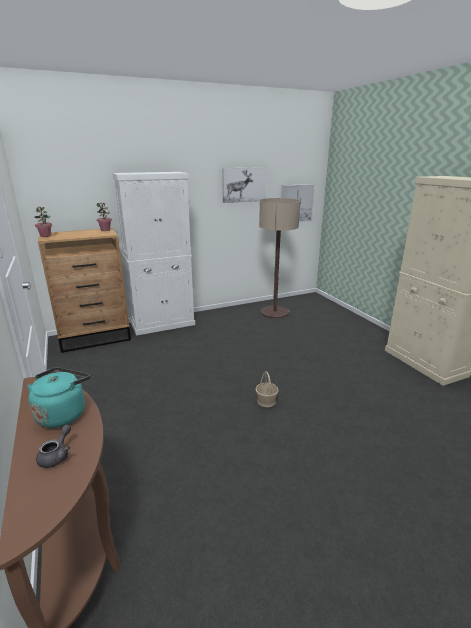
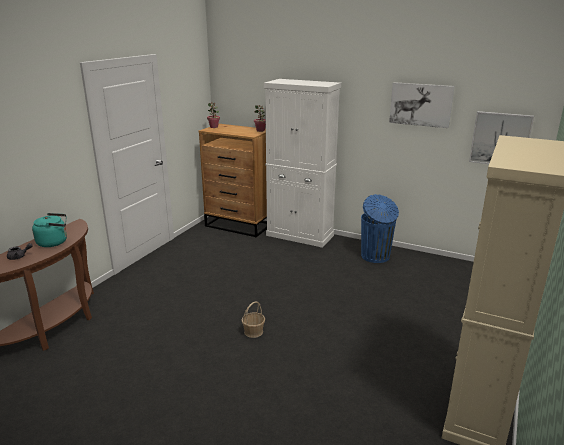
camera: 50 degrees right, 0 degrees up
(238, 315) = (375, 257): none -> blue trash can
(274, 312) = (419, 270): floor lamp -> none

